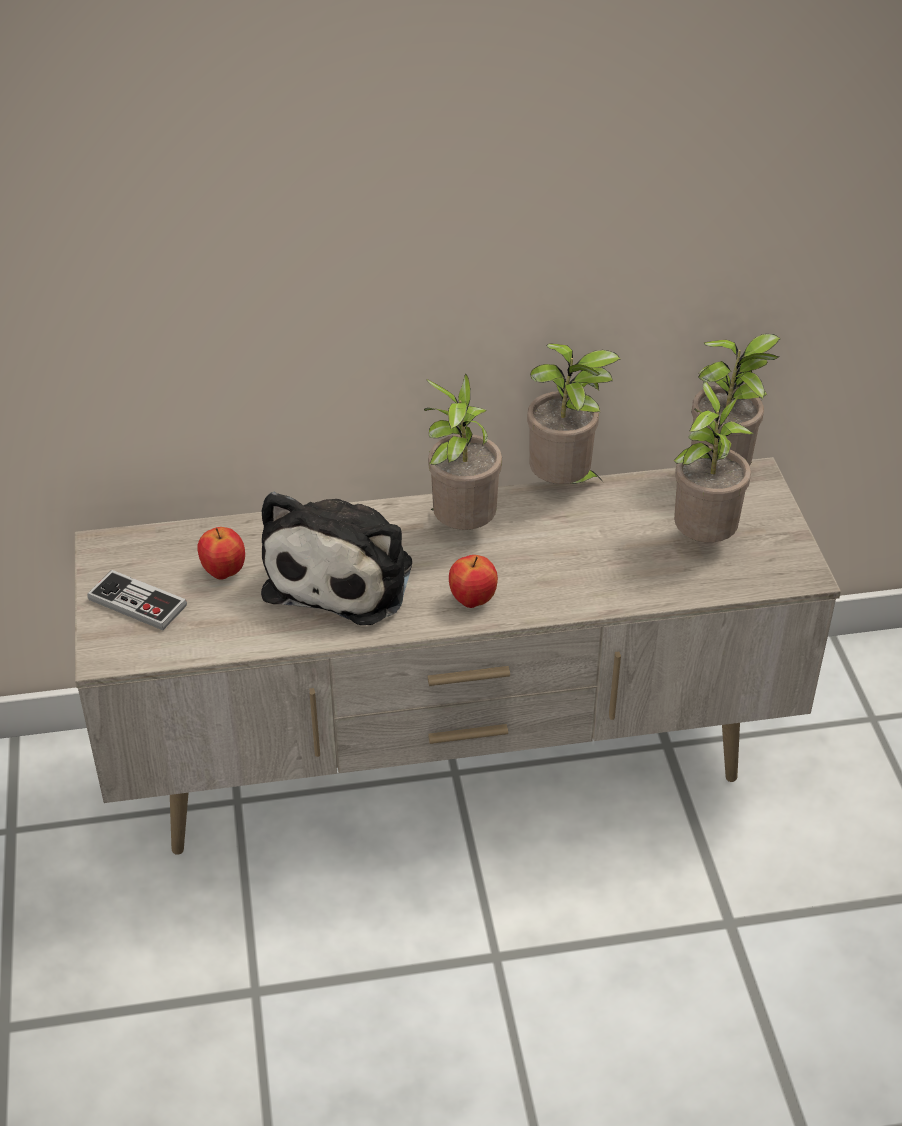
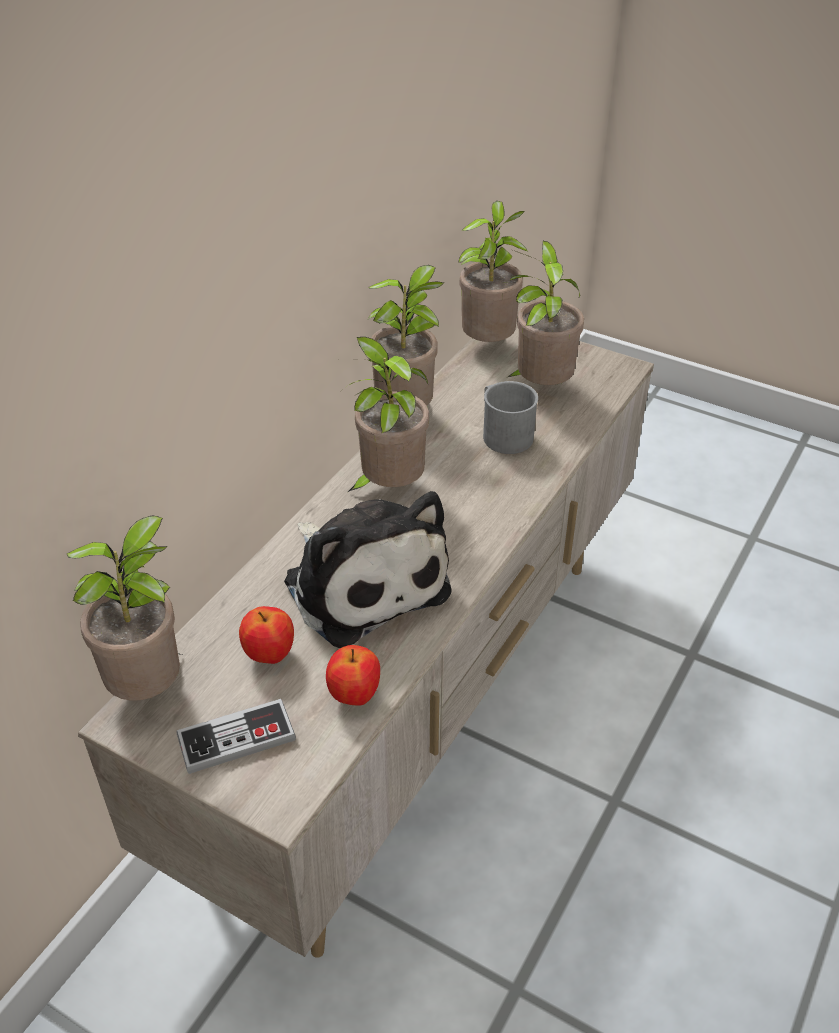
camera: 50 degrees left, 0 degrees up
(140, 538) = (152, 688): none -> potted plant
(472, 600) = (477, 528): apple -> apple (354, 695)
(609, 552) = (503, 433): none -> grey mug

